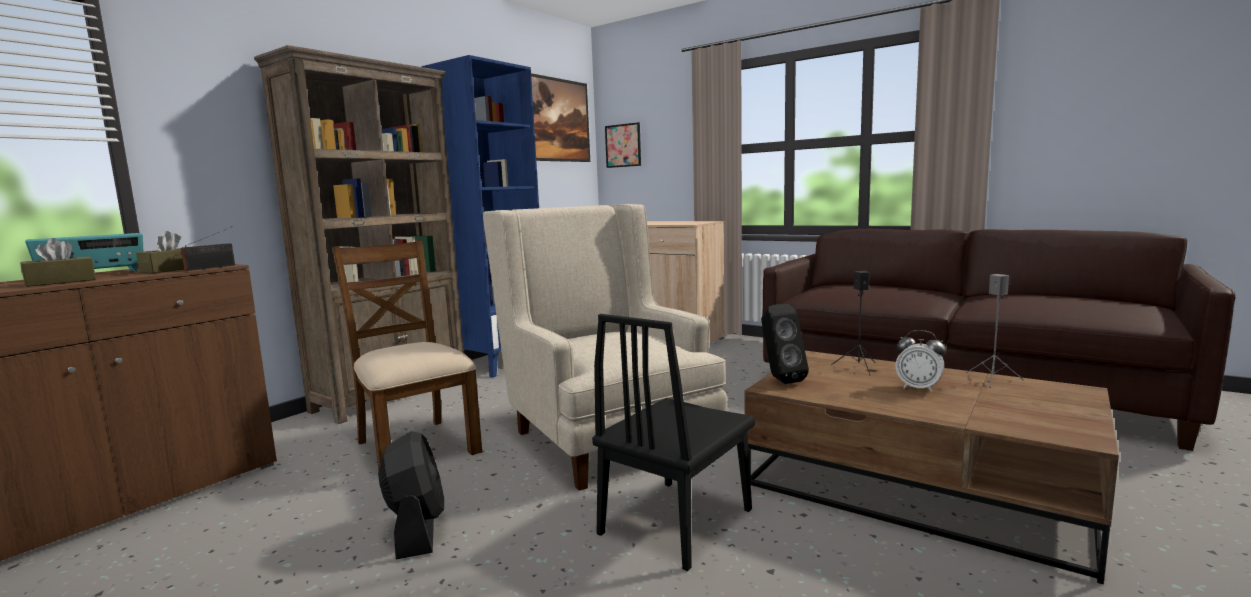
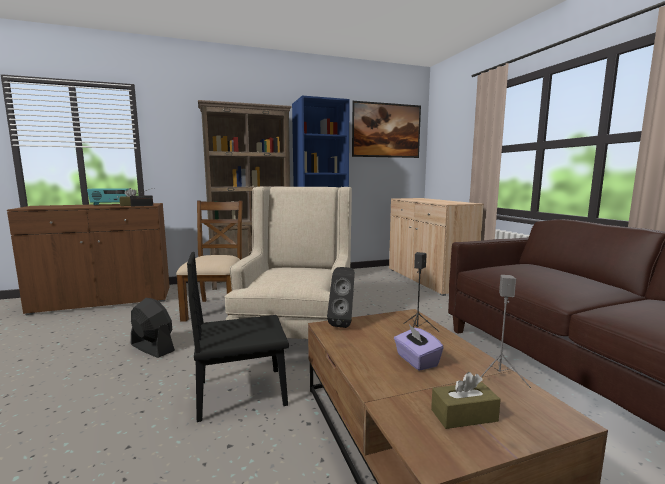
camera: 35 degrees right, 0 degrees up
(61, 282) = (88, 206): brown tissue box -> brown tissue box (464, 415)
(417, 530) = (152, 348): black fan -> black fan turned 75 degrees counterclockwise
(623, 145) = (439, 146): picture -> none
(918, 388) = (416, 360): alarm clock -> purple tissue box

